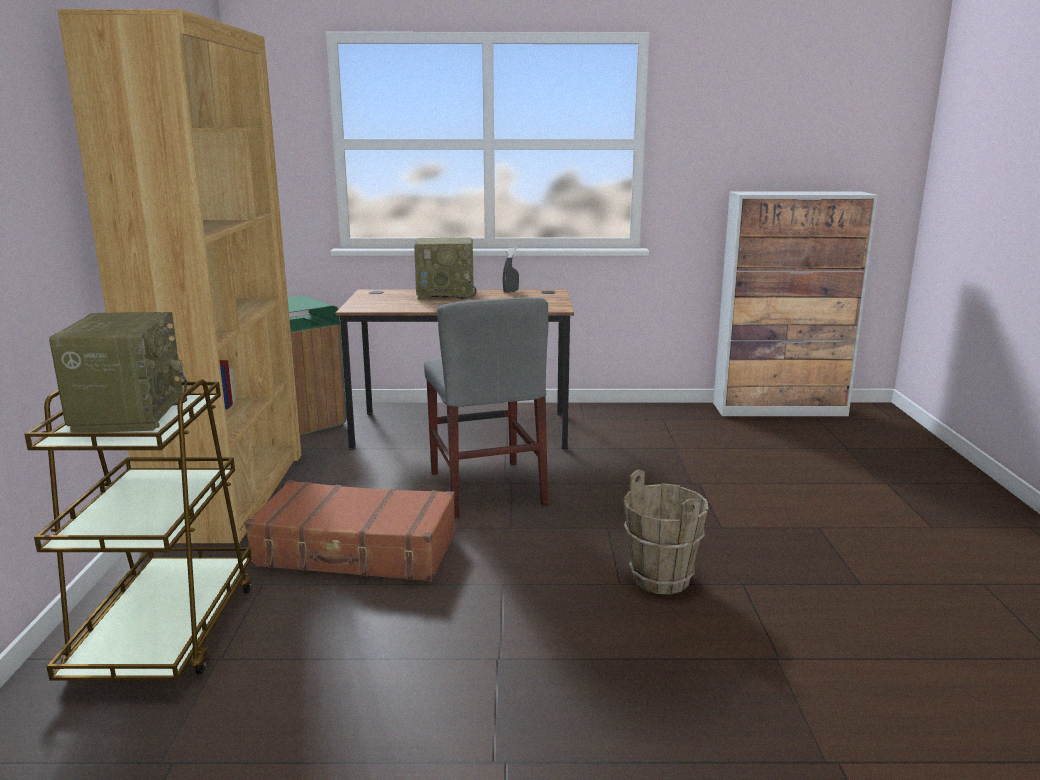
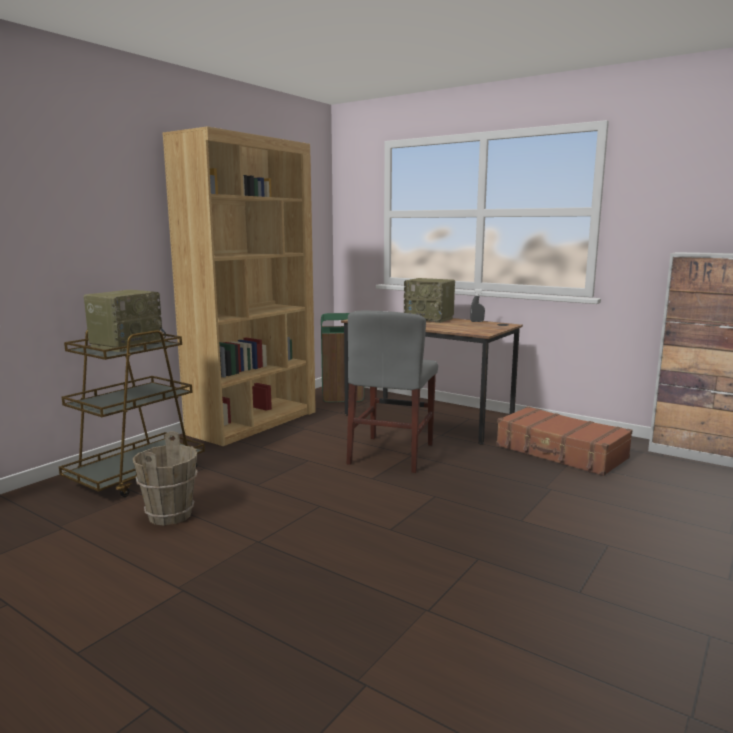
camera: 35 degrees right, 5 degrees down
(356, 551) = (270, 465): brown suitcase -> brown suitcase (560, 453)
(661, 579) = (423, 536): brown bucket -> brown bucket (170, 515)

